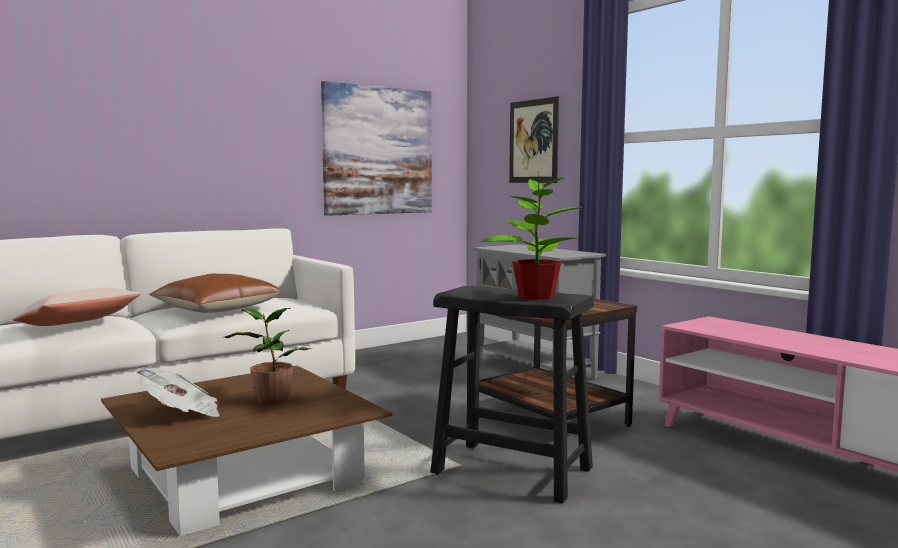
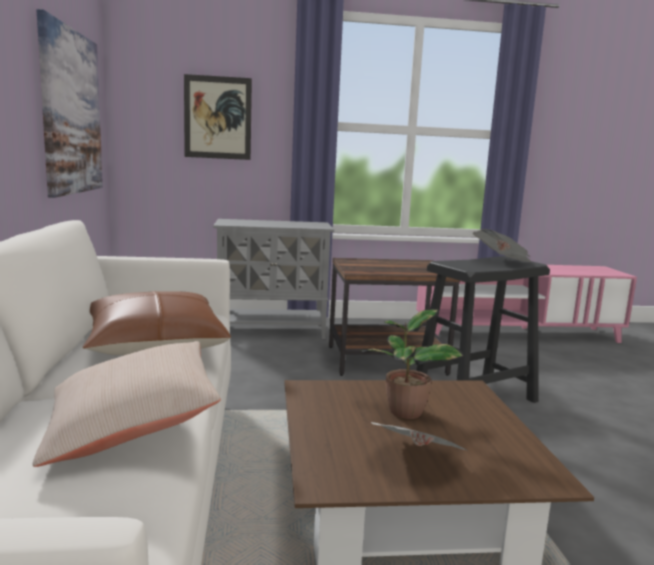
camera: 60 degrees left, 5 degrees up
(535, 296) = (502, 262): potted plant -> newspaper

